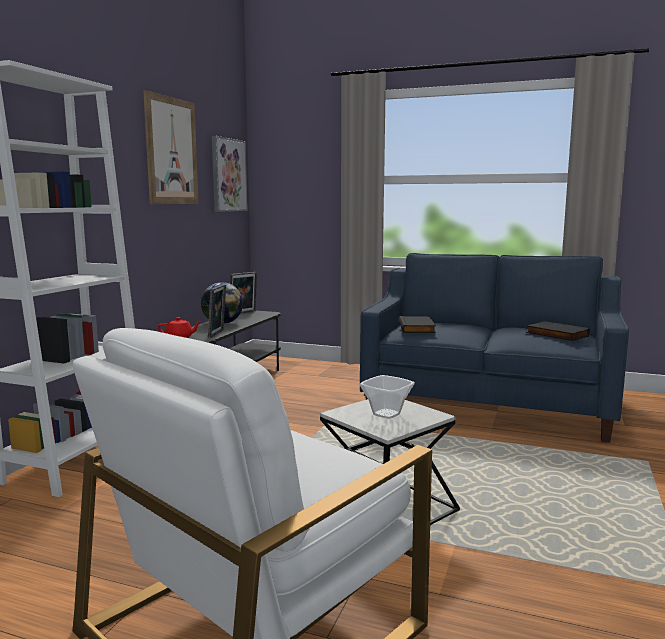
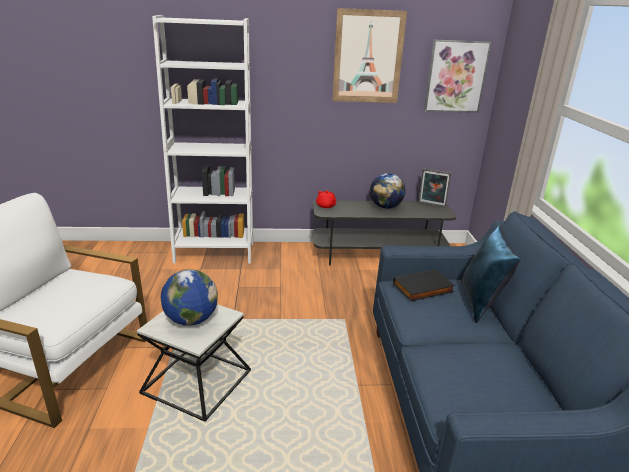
camera: 65 degrees right, 15 degrees up
(218, 333) = (351, 213): picture frame -> none
(385, 414) = (191, 320): bowl -> globe
(446, 322) = (481, 303): none -> blue pillow
(556, 334) = (489, 388): black book -> none

